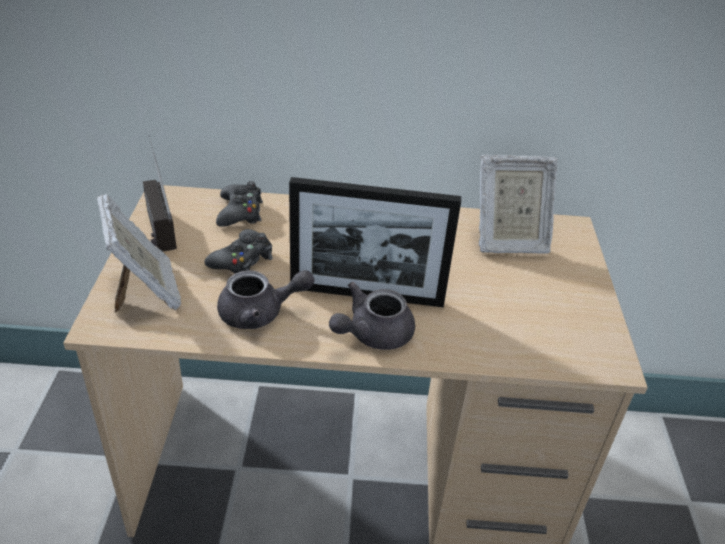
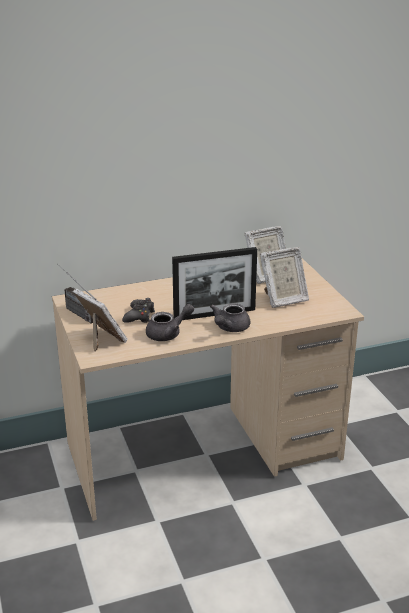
camera: 20 degrees left, 10 degrees down
(240, 212) = (118, 296): black game controller -> none
(508, 299) = (283, 299): none -> picture frame

